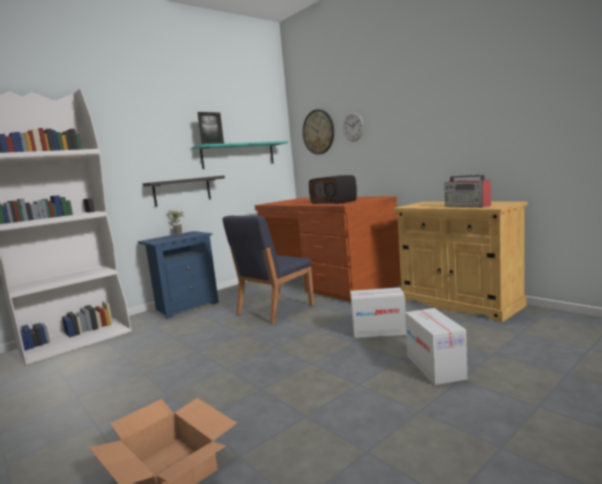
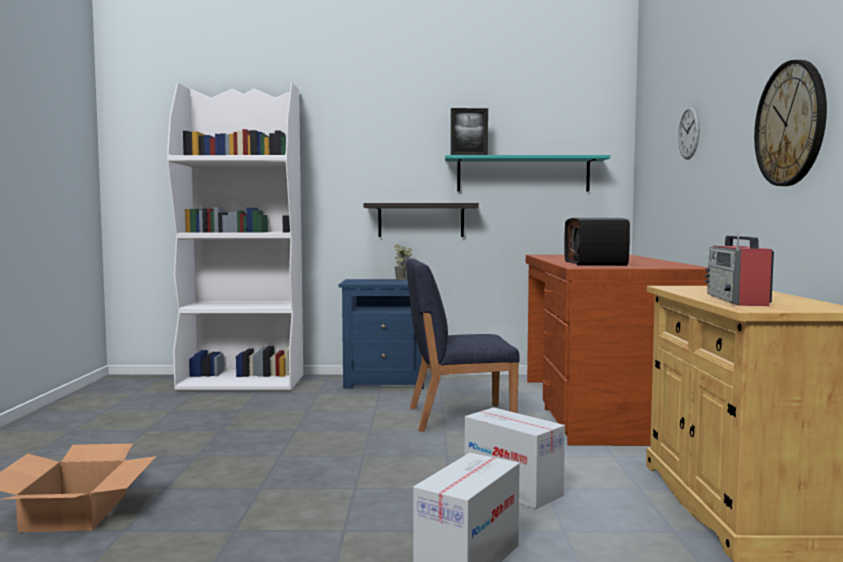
camera: 40 degrees right, 5 degrees down
(318, 132) = (657, 141): wall clock -> wall clock (790, 124)

